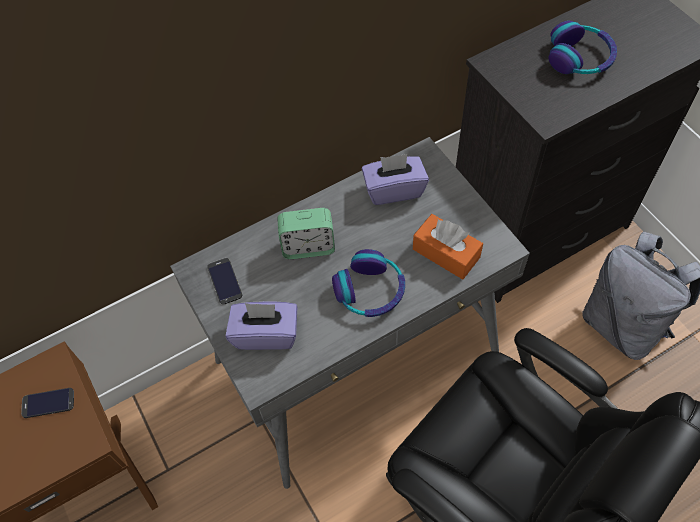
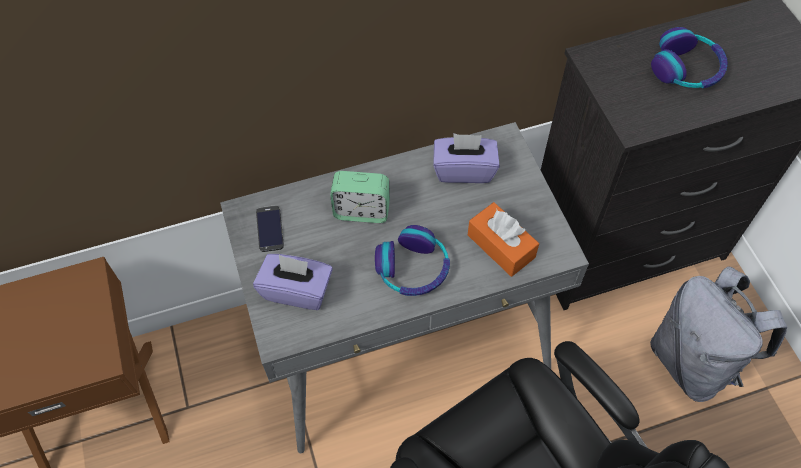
camera: 10 degrees right, 0 degrees up
(48, 403) = (74, 313): phone -> none

